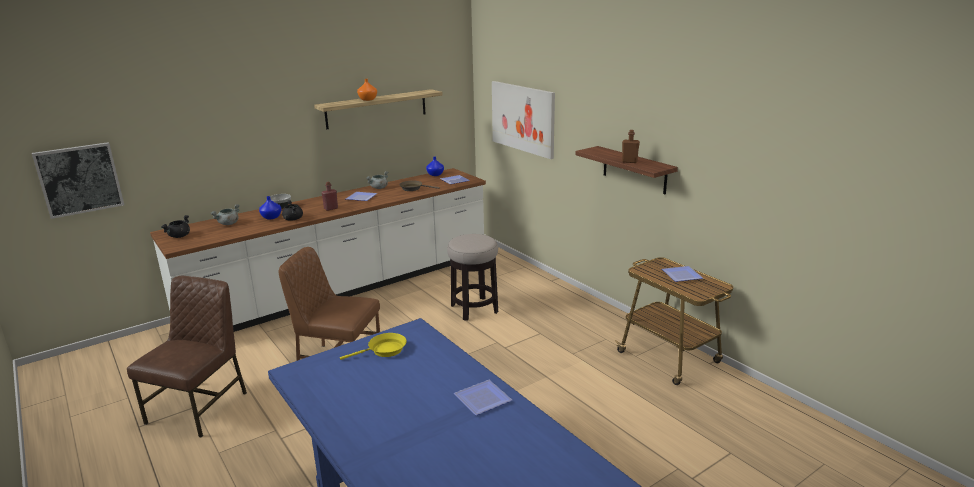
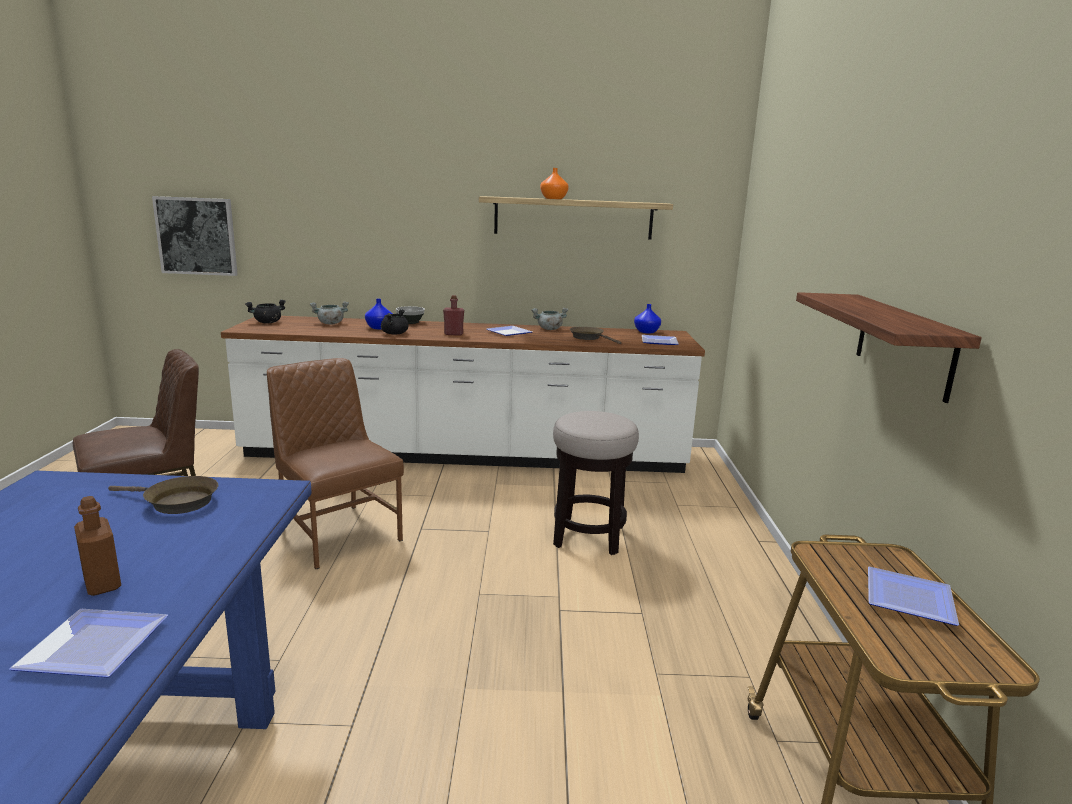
camera: 35 degrees right, 5 degrees down
(384, 350) = (176, 502): yellow frying pan -> brown frying pan
(523, 118) = (780, 253): picture -> none
(629, 161) = (874, 314): brown bottle -> brown bottle (102, 584)

